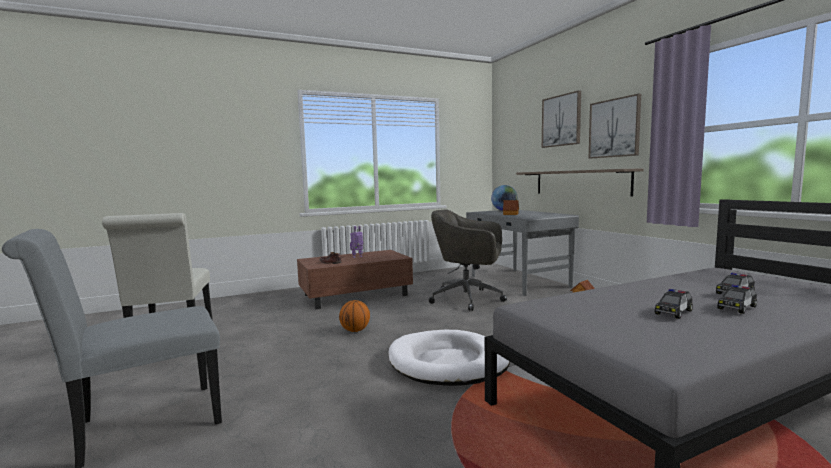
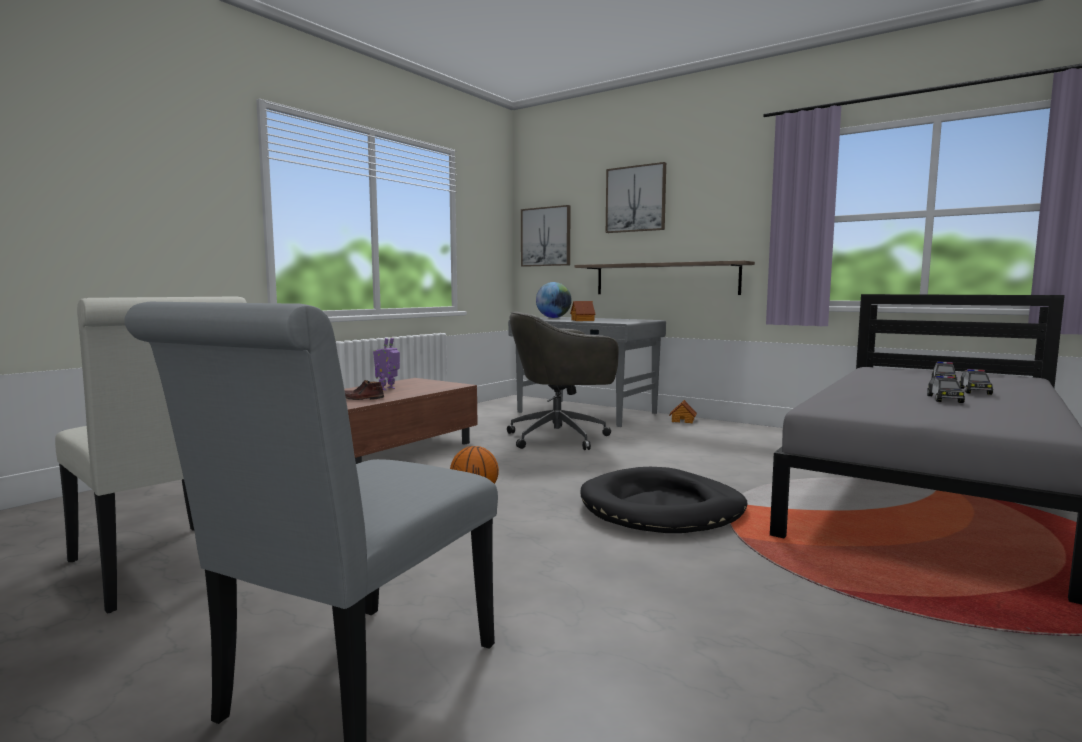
camera: 30 degrees left, 0 degrees up
(447, 363) = (662, 508): white dog bed -> black dog bed
(614, 128) = (715, 212): picture -> picture (546, 236)

